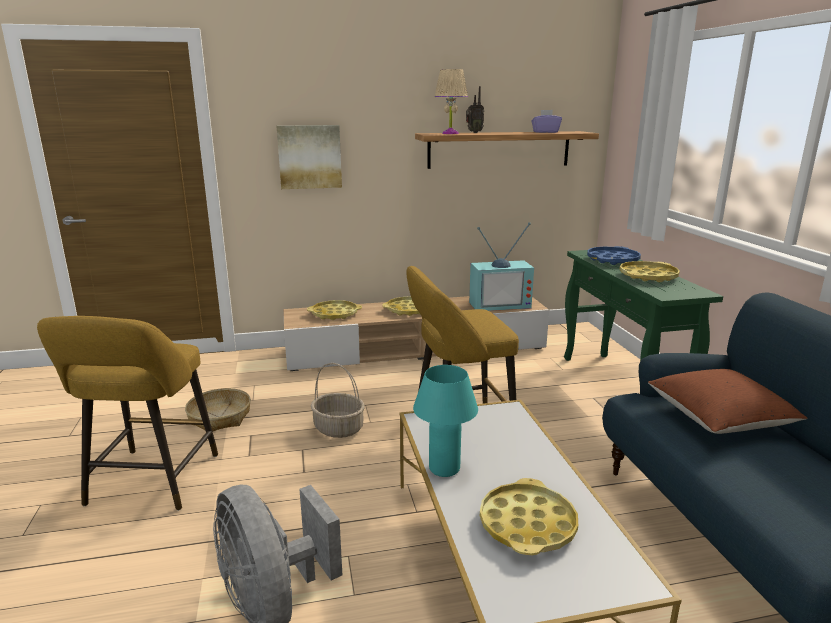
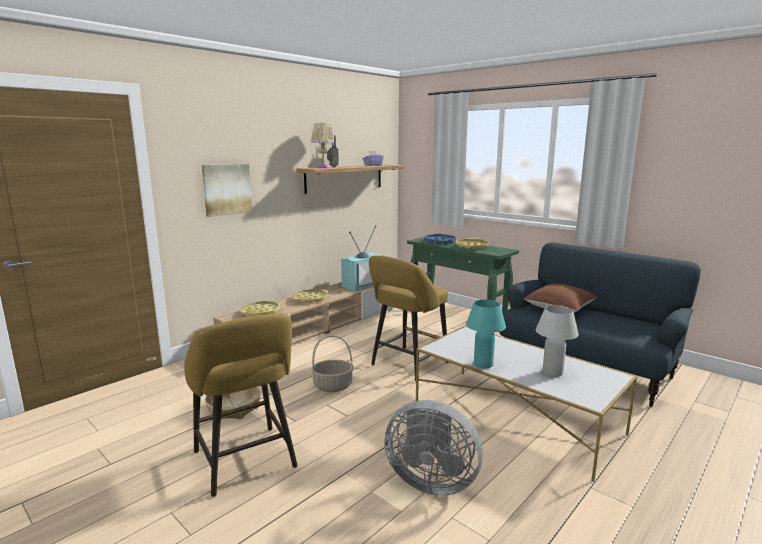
camera: 35 degrees left, 5 degrees down
(527, 524) = (552, 372): yellow tray -> white table lamp

